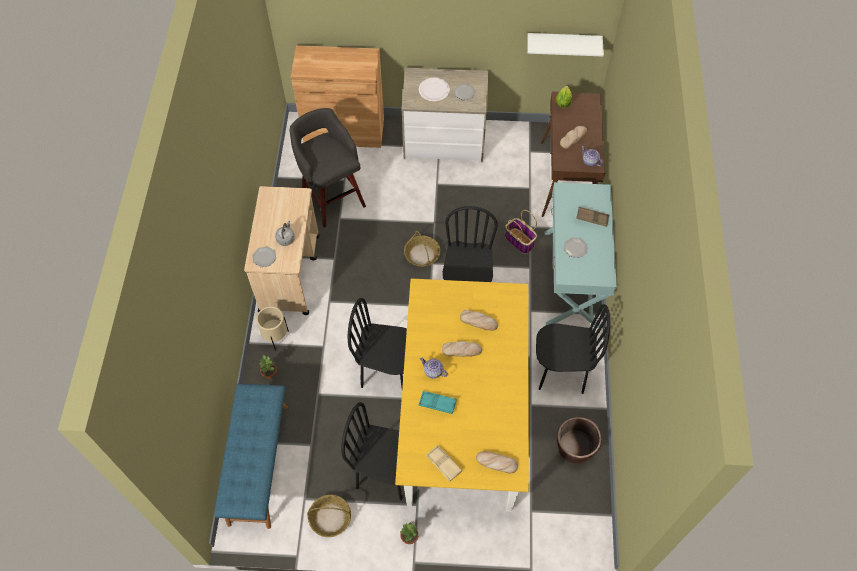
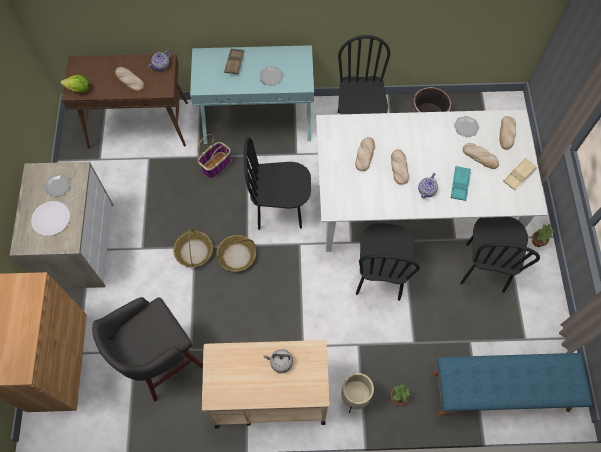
camera: 95 degrees left, 5 degrees up
(264, 257) = (308, 384): plate -> plate (466, 127)
(330, 518) = (537, 312): basket -> basket (194, 251)
(463, 415) = (413, 205): yellow dining table -> white dining table
(469, 429) = (480, 157): none -> bread
(563, 43) = (15, 67): white shelf -> none

